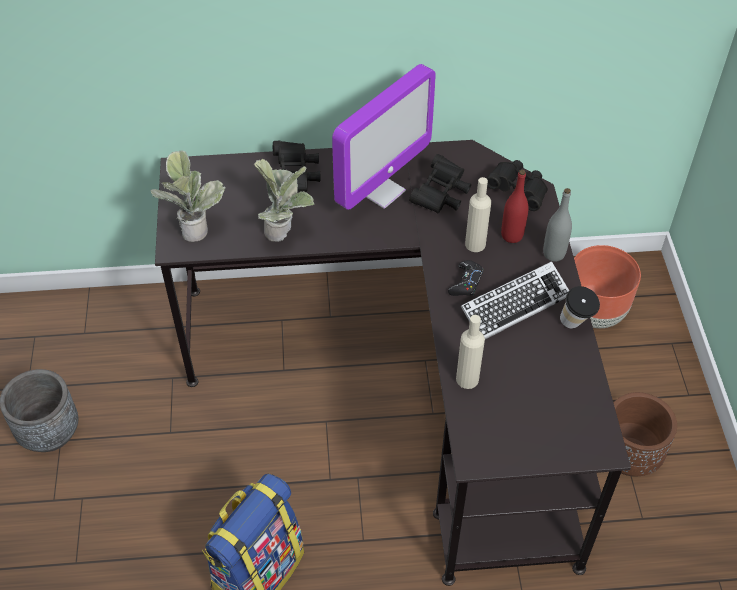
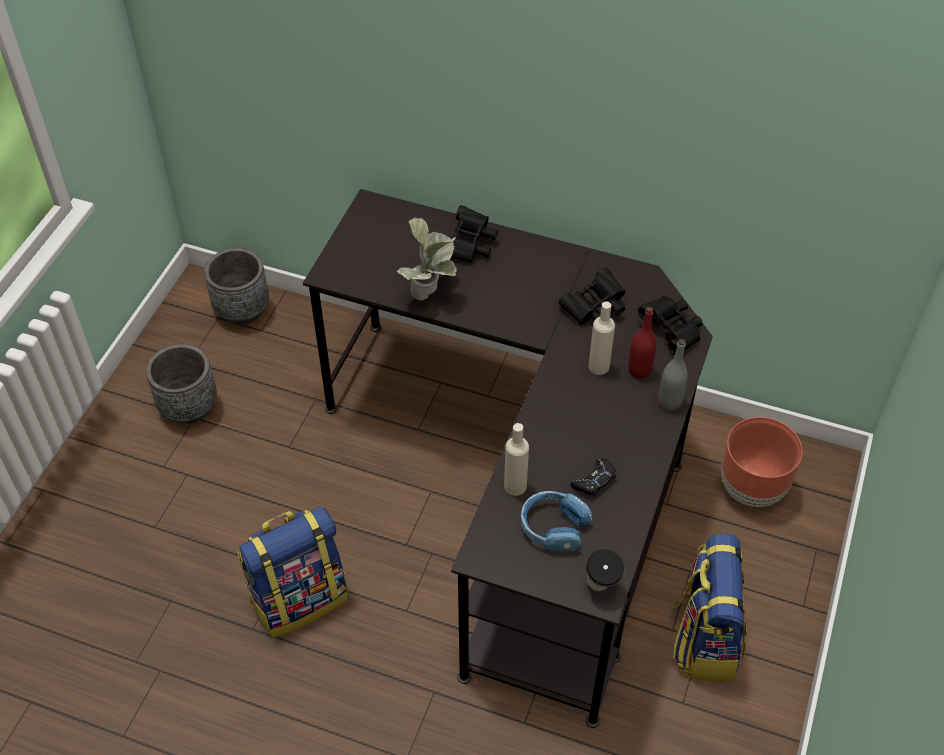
camera: 25 degrees right, 0 degrees up
(55, 320) = (242, 309): none -> grey planter
(193, 226) = (353, 261): potted plant -> none
(381, 191) = (540, 286): monitor -> none
(465, 282) = (567, 398): black game controller -> black game controller (594, 481)
(515, 305) = (601, 436): keyboard -> none
(523, 403) = (553, 527): none -> blue headphones
(575, 325) = (648, 476): cup -> cup (601, 588)
(628, 456) = (704, 639): brown planter -> backpack

